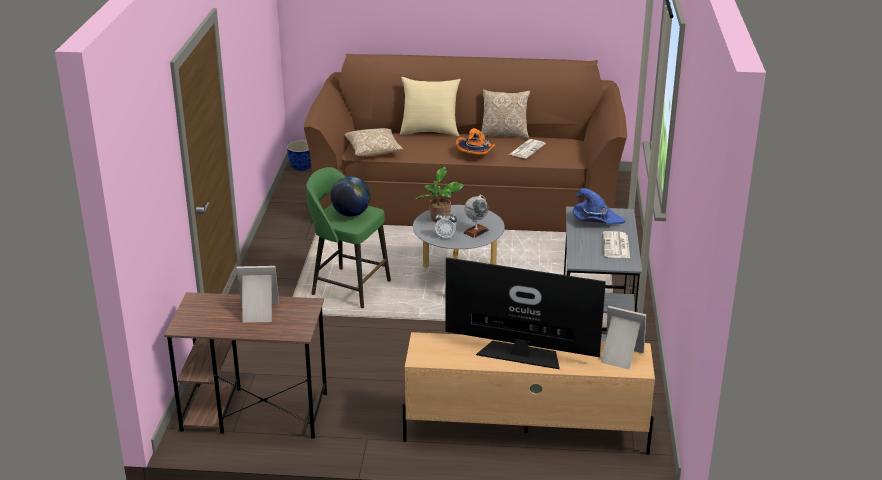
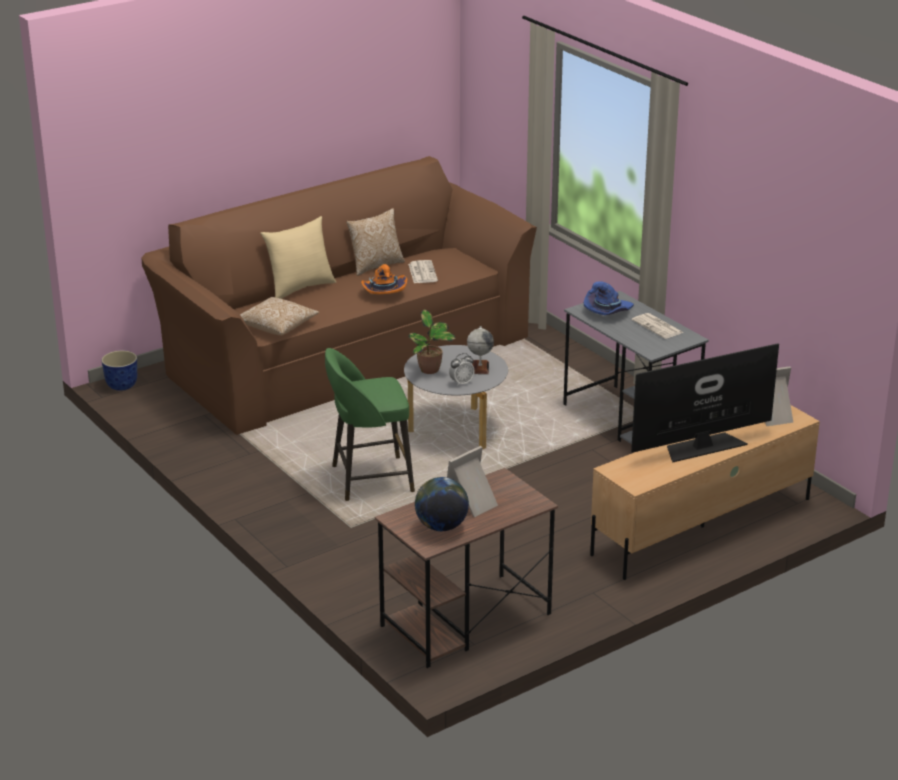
camera: 40 degrees left, 0 degrees up
(351, 214) = (377, 391): globe -> globe (441, 527)

